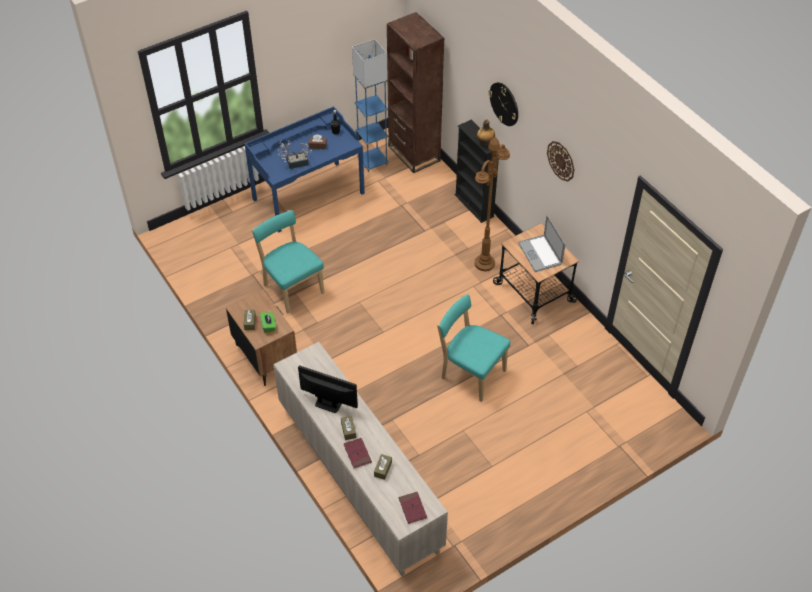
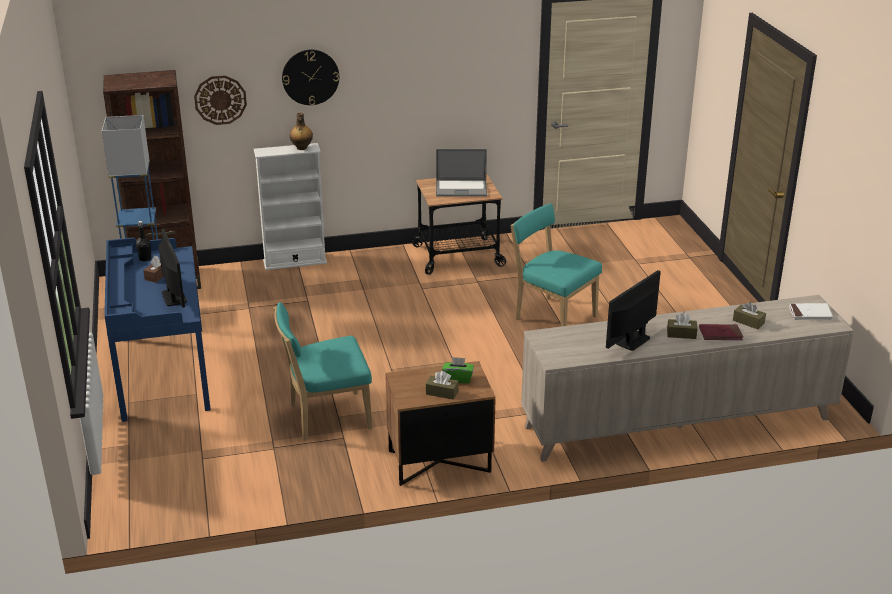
camera: 70 degrees left, 20 degrees down
(295, 163) = (174, 297): potted plant -> monitor
(412, 508) = (810, 313): red book -> white book
(470, 373) = (552, 317): turquoise chair -> turquoise chair turned 75 degrees clockwise
(474, 205) = (295, 262): black bookcase -> white bookcase
(484, 263) = (392, 274): brown floor lamp -> none
(561, 161) = (423, 74): wall clock -> wall clock (220, 99)

